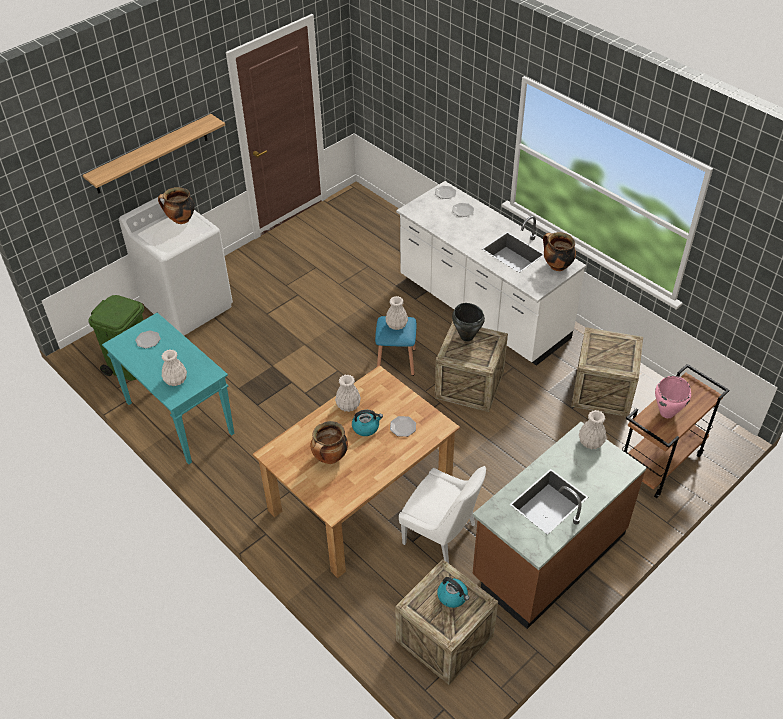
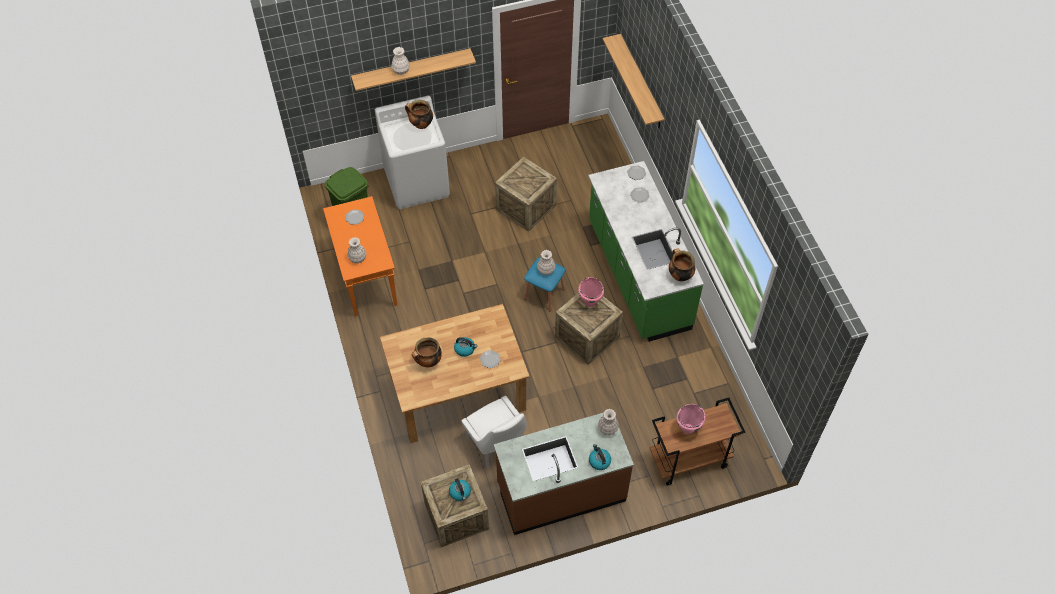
camera: 25 degrees right, 10 degrees up
(178, 418) = (365, 277): turquoise console table -> orange console table
(348, 406) = (462, 327): white vase -> white vase (401, 70)
(409, 101) = (641, 82): none -> shelf
(467, 336) = (590, 302): black cooking pot -> pink cooking pot
(482, 309) = (637, 275): white counter -> green counter
(602, 390) = (686, 384): crate -> crate (526, 207)
(606, 480) = (599, 461): none -> kettle

